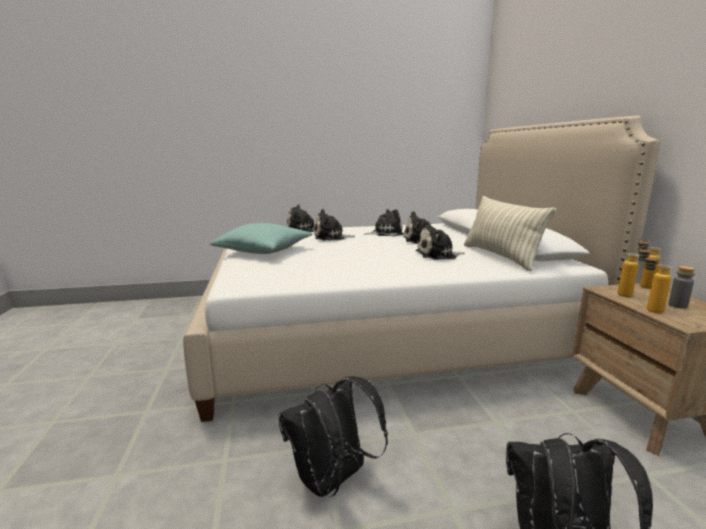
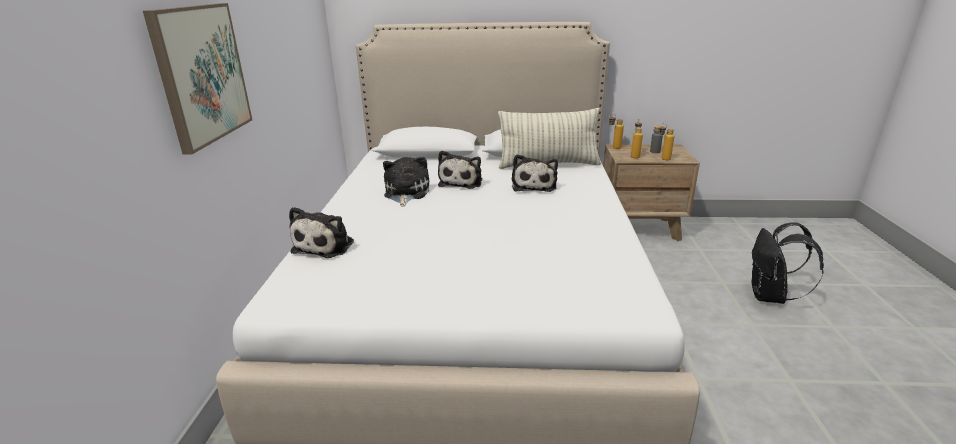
camera: 75 degrees left, 10 degrees up
(264, 251) = (463, 285): turquoise pillow -> none
(305, 136) = (201, 74): none -> picture
(331, 237) = (409, 228): plush toy -> none
(332, 481) = (741, 377): black backpack -> none

